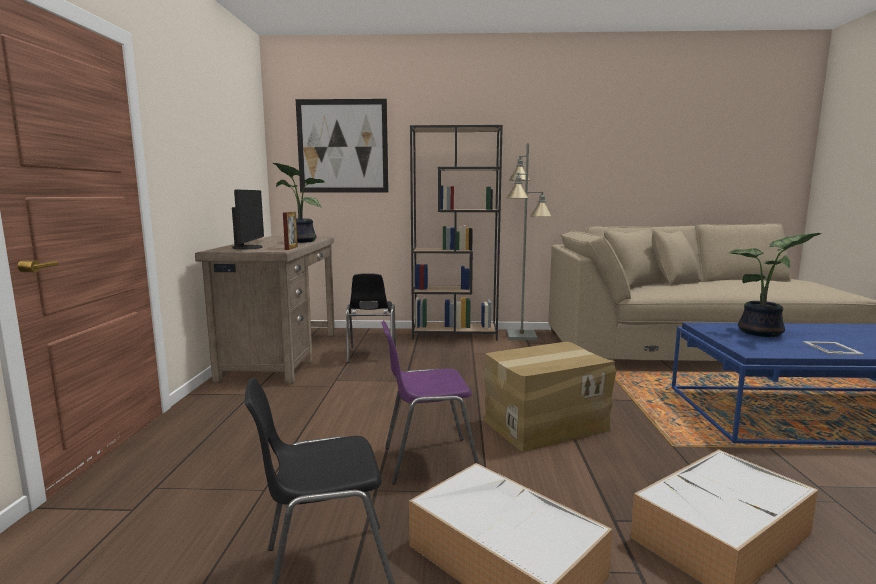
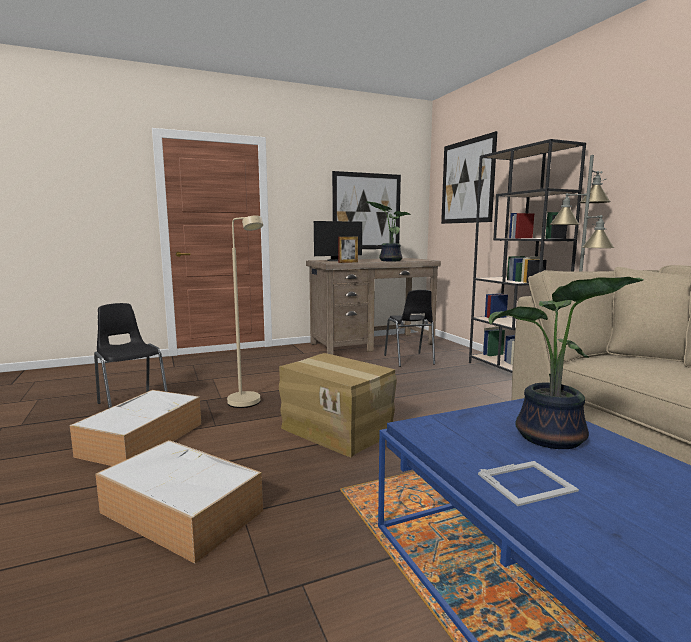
camera: 65 degrees right, 0 degrees up
(231, 175) = (366, 211): none -> picture
(371, 355) = (409, 360): black chair -> black chair turned 75 degrees counterclockwise
(427, 460) = (248, 404): purple chair -> beige floor lamp

